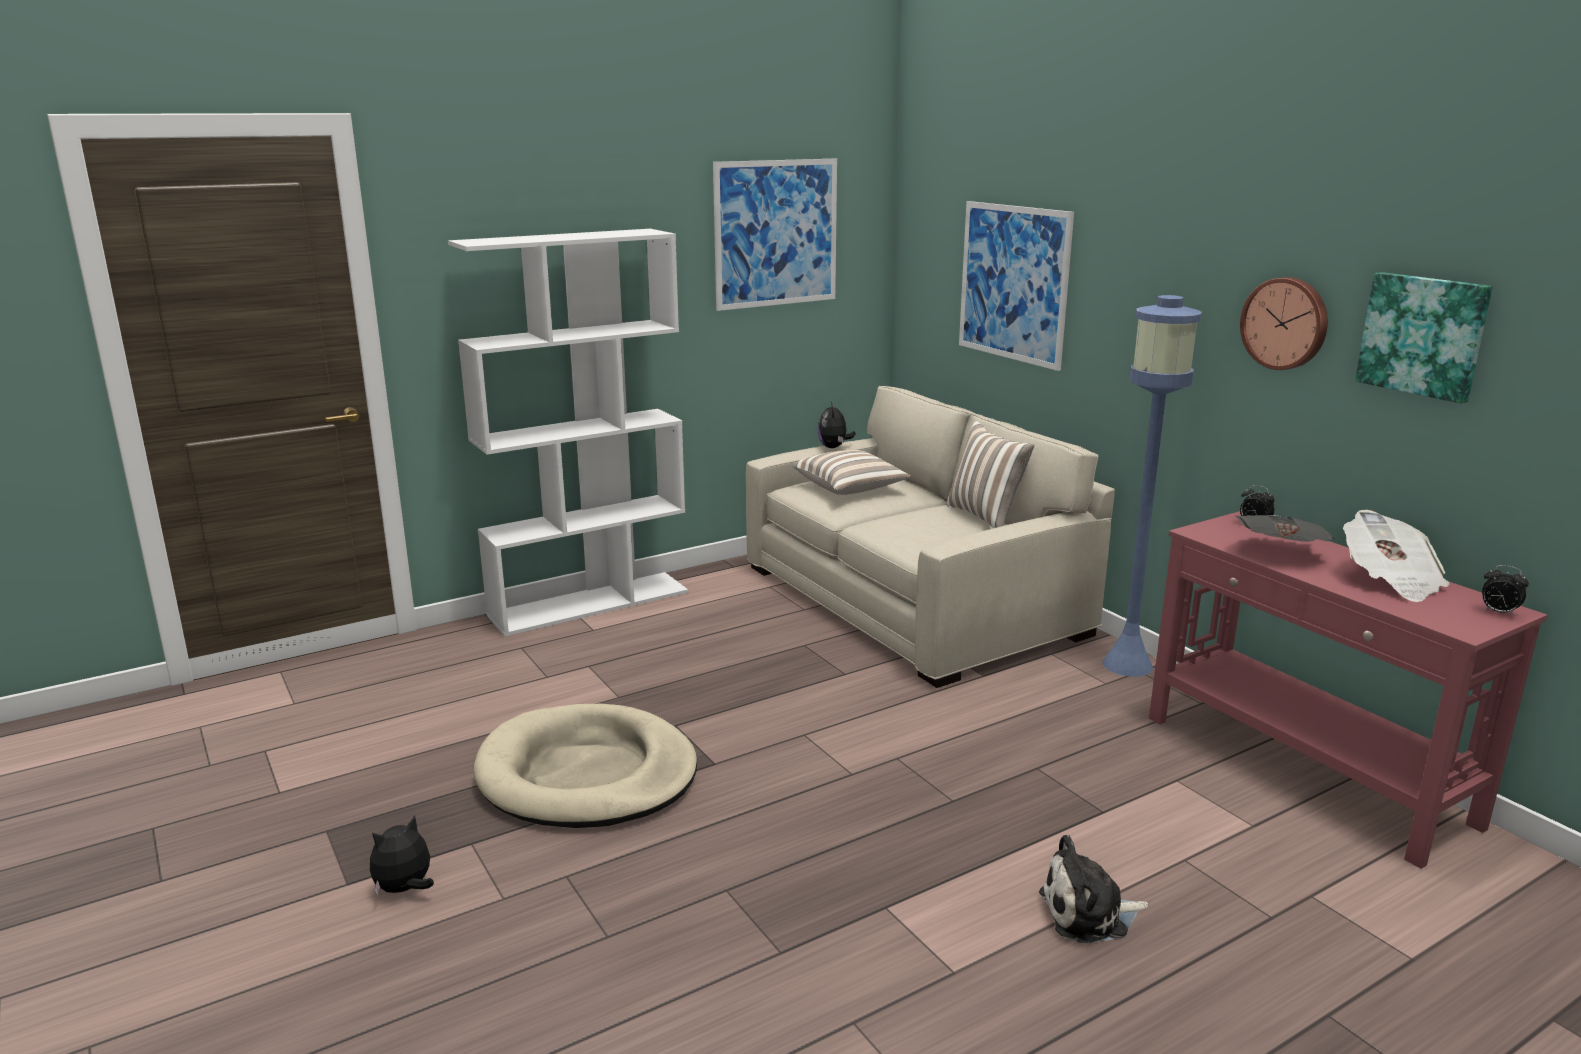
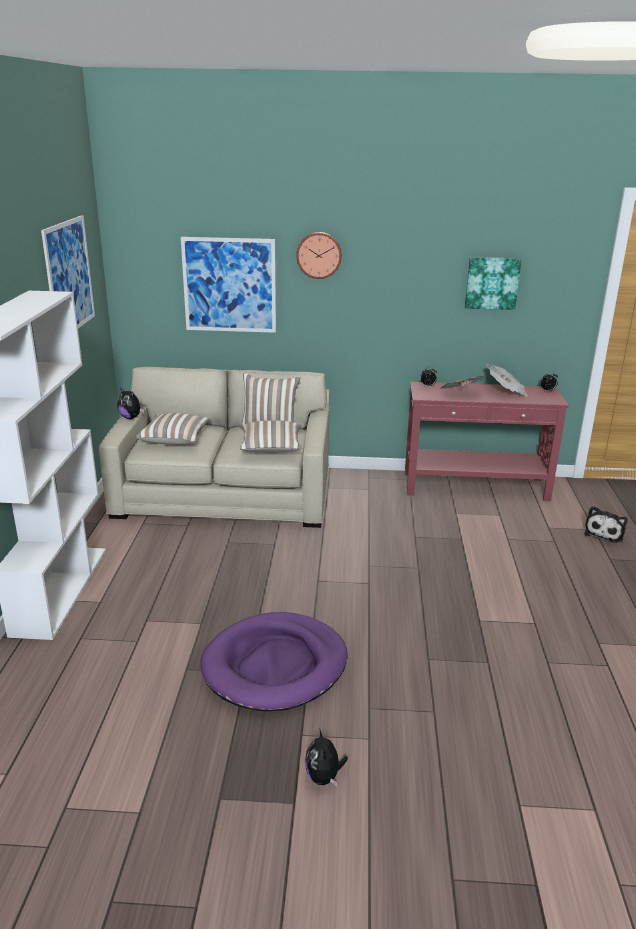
camera: 55 degrees left, 5 degrees up
(587, 775) = (275, 666): beige dog bed -> purple dog bed
(926, 537) = (271, 448): none -> pillow
(1089, 914) = (523, 575): plush toy -> plush toy (604, 533)
(1128, 665) = (360, 477): blue floor lamp -> none
(1286, 323) = (422, 286): wall clock -> wall clock (319, 255)

